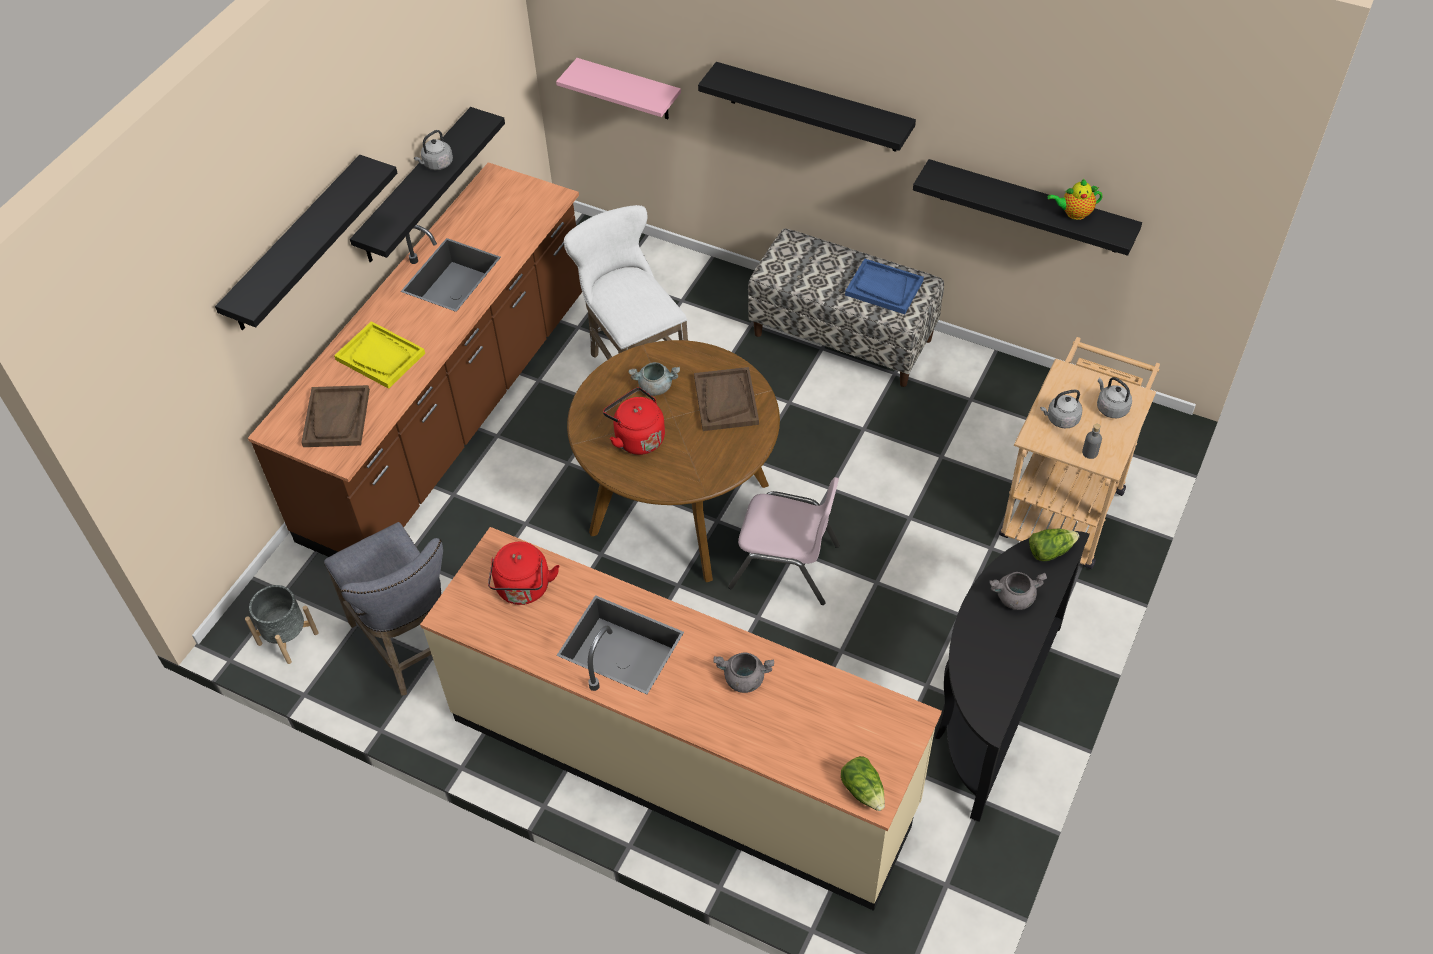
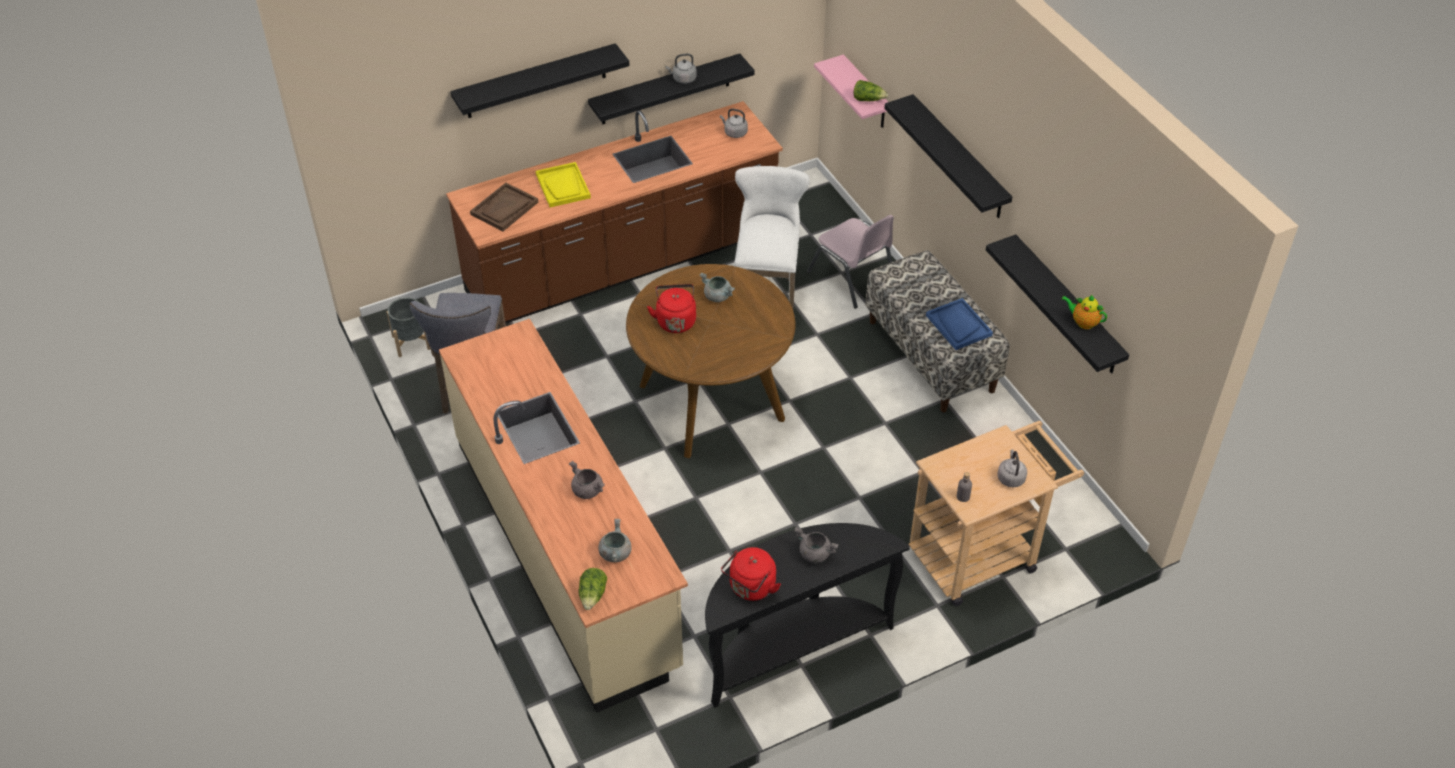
camera: 35 degrees right, 5 degrees down
(523, 590) = (513, 364): red kettle -> red kettle (751, 588)
(725, 400) = (754, 329): brown tray -> none
(785, 566) = (744, 477): pink chair -> pink chair (852, 278)
(840, 728) = (615, 553): none -> grey cooking pot
(1050, 550) = (870, 540): lettuce -> lettuce (868, 99)
(1061, 419) = (965, 464): grey kettle -> grey kettle (734, 133)

